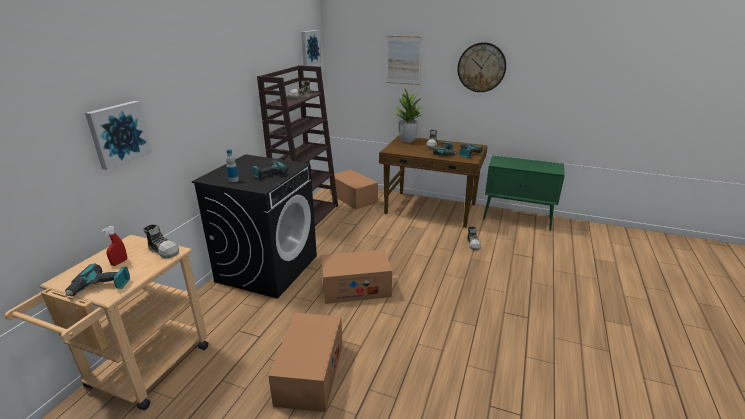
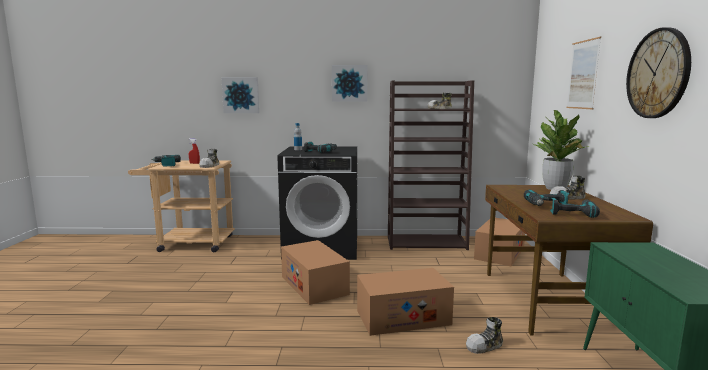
camera: 70 degrees right, 15 degrees down
(310, 47) = (501, 66): picture -> picture (349, 83)
(310, 373) = (189, 288): cardboard box -> cardboard box (403, 317)

